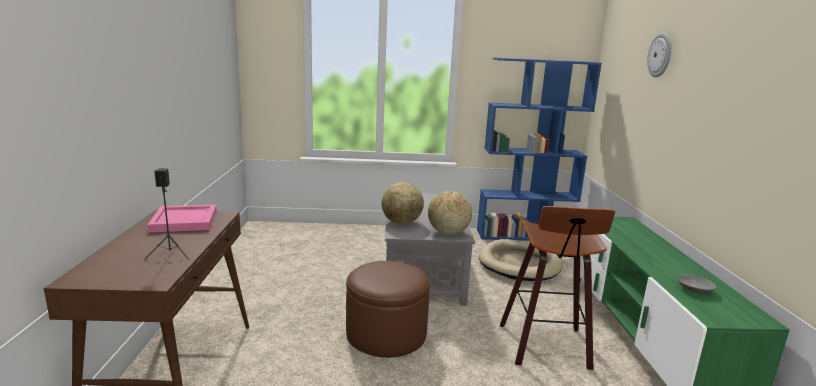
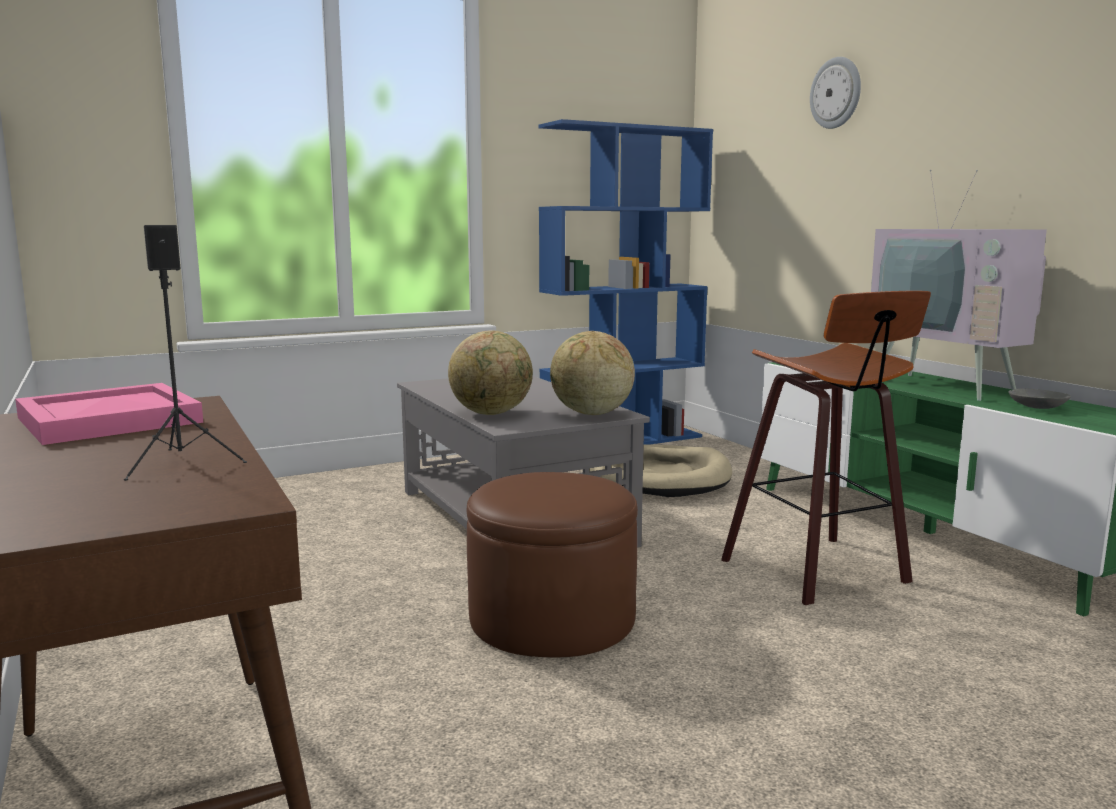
camera: 25 degrees left, 5 degrees down
(667, 258) = (950, 386): none -> television

